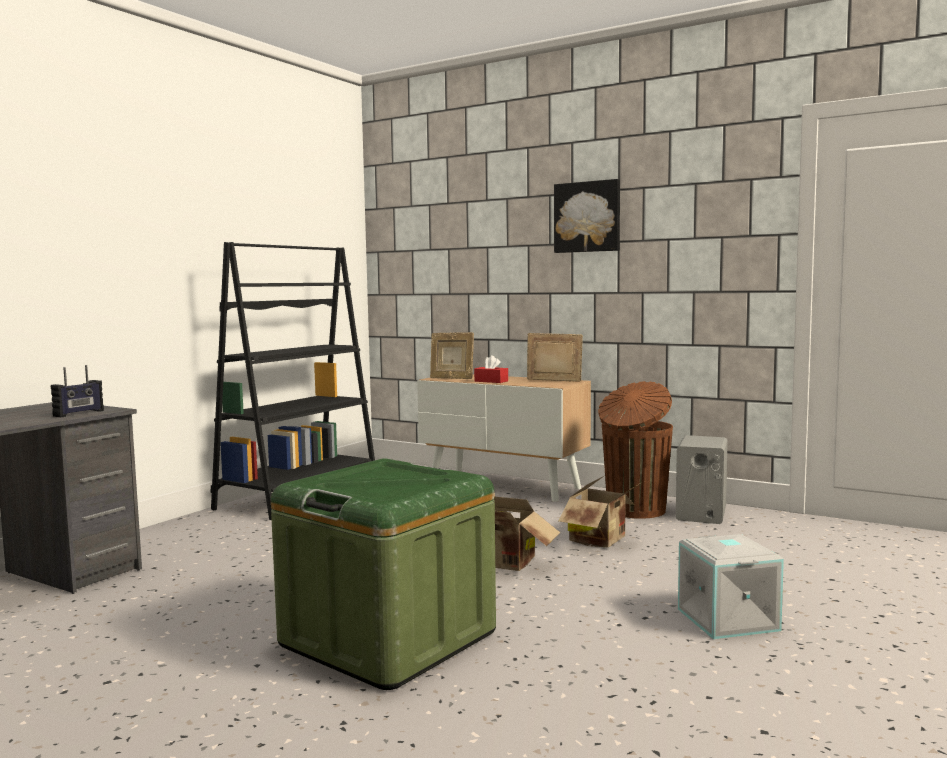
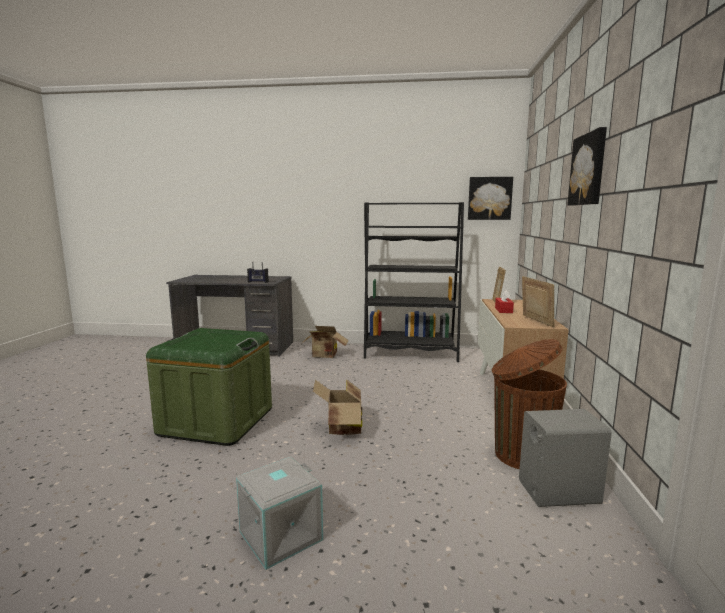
camera: 65 degrees right, 5 degrees up
(338, 244) = (489, 198): none -> picture
(602, 540) = (423, 453): cardboard box -> cardboard box (325, 356)

